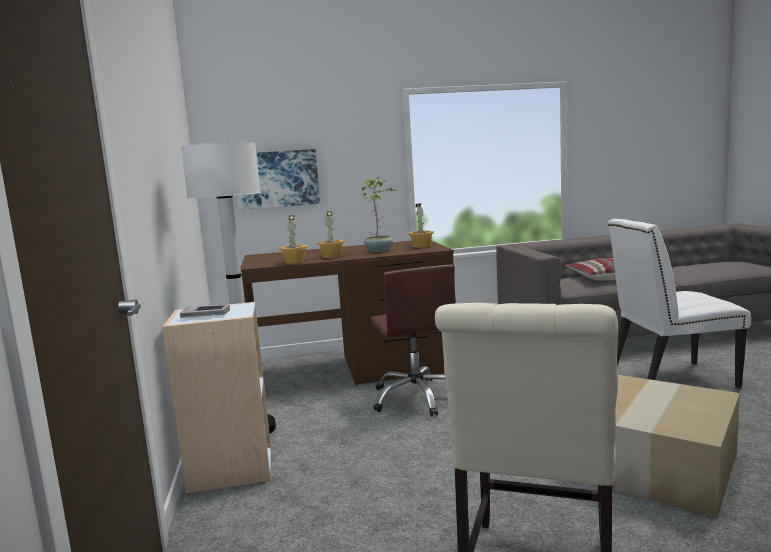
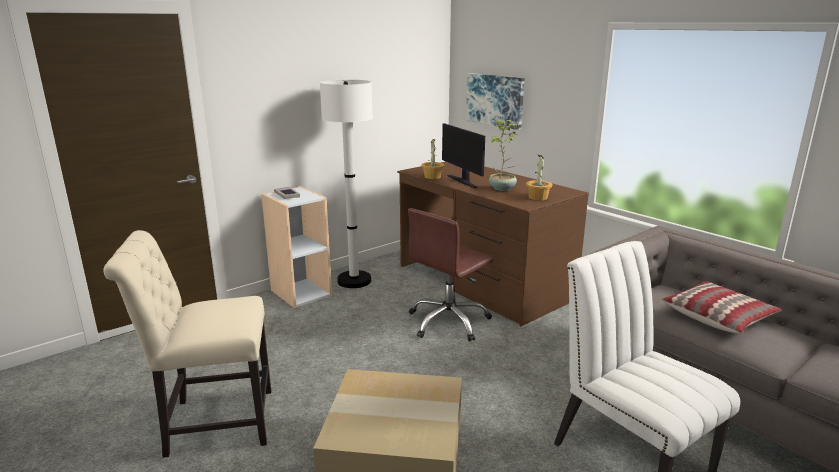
camera: 60 degrees right, 10 degrees up
(332, 256) = (463, 181): potted plant -> monitor

